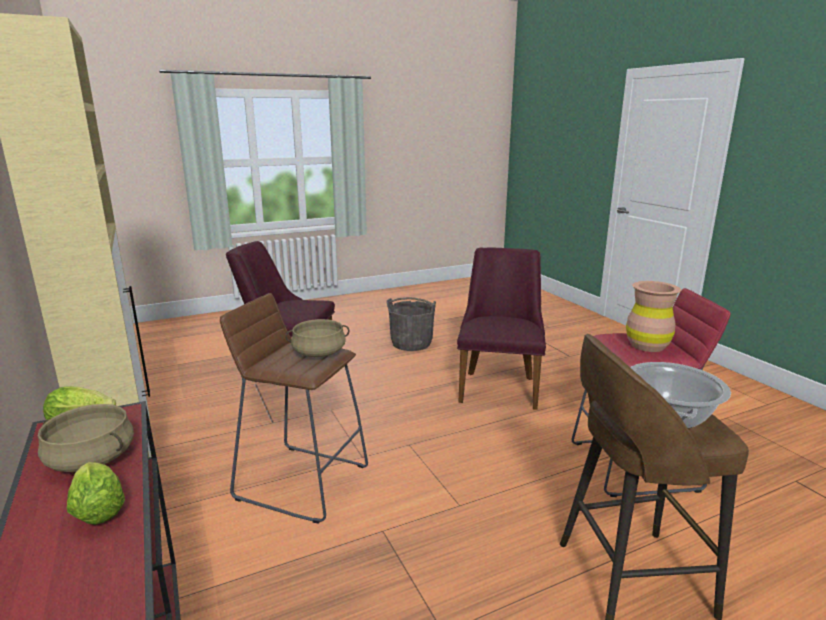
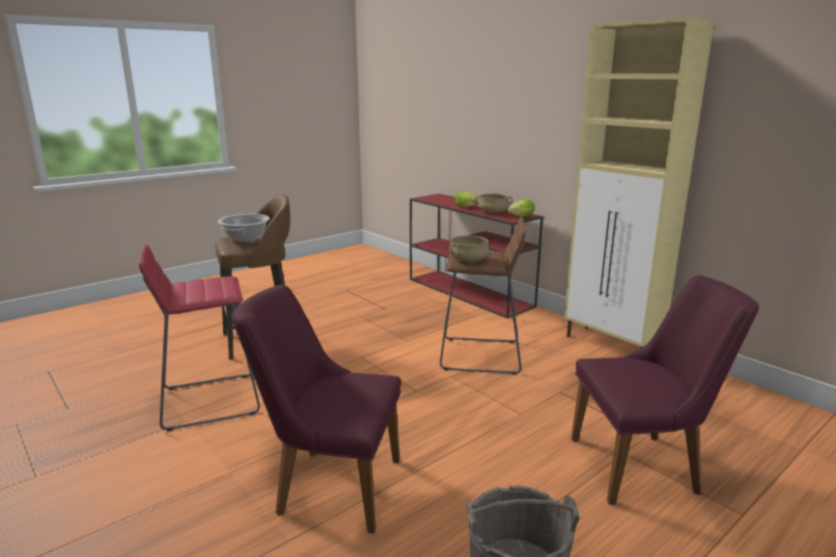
camera: 165 degrees right, 0 degrees up
(499, 385) = (328, 485): purple chair -> purple chair turned 105 degrees clockwise
(647, 345) = (201, 287): brown vase -> none

